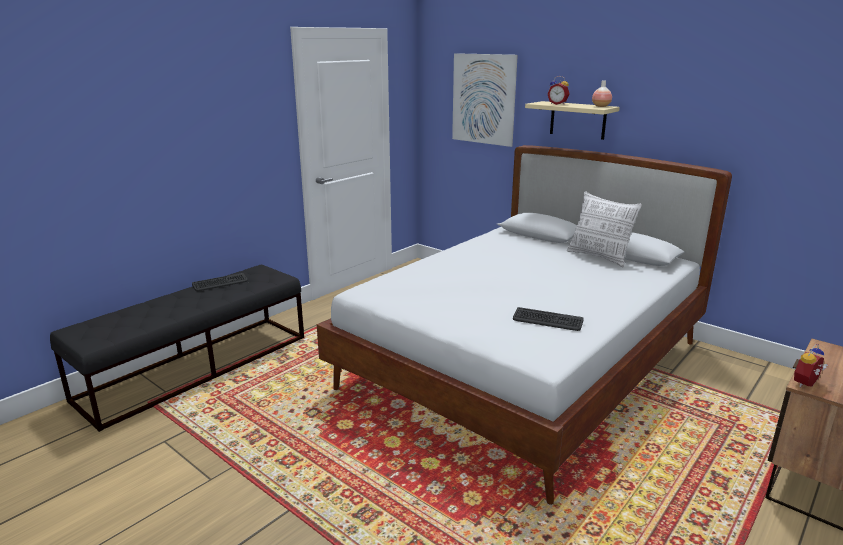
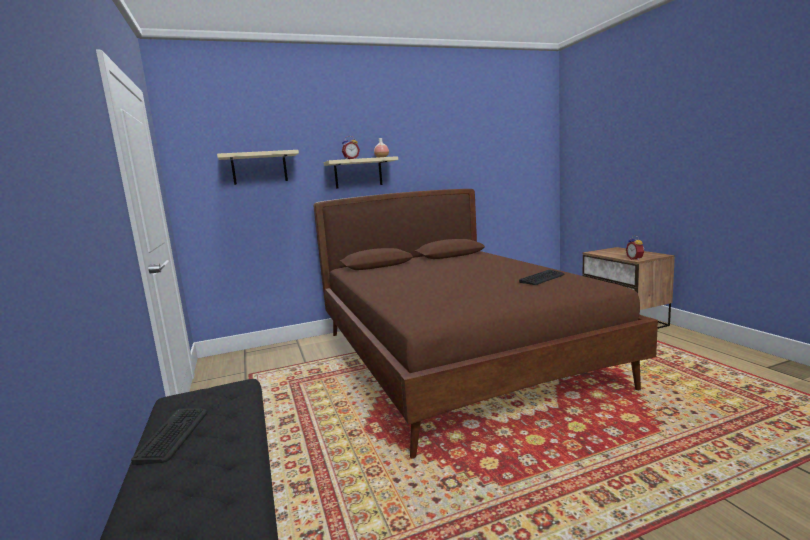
camera: 60 degrees left, 10 degrees down
(483, 99) = (259, 168): picture -> beige shelf
(525, 366) = (456, 358): white bed -> brown bed
(599, 257) = (442, 260): pillow -> none

